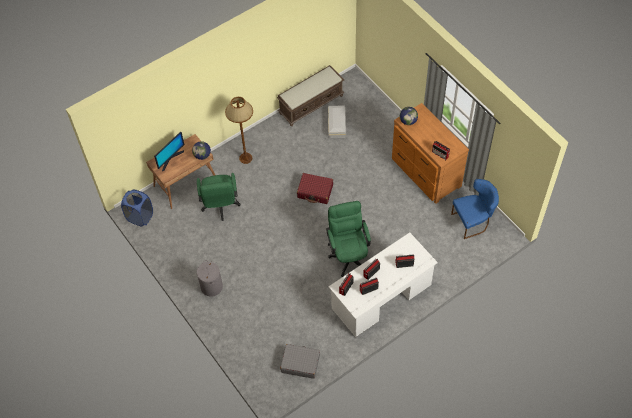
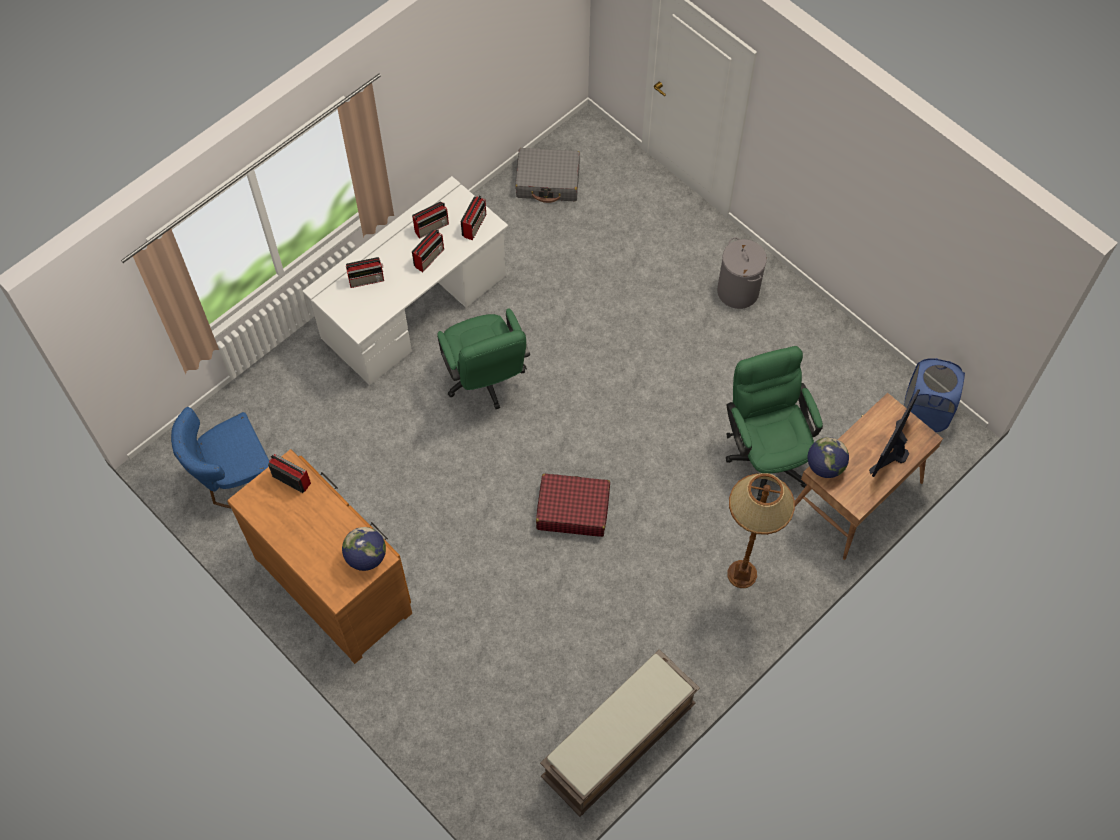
camera: 170 degrees right, 5 degrees up
(337, 124) = (547, 691): white storage box -> none

